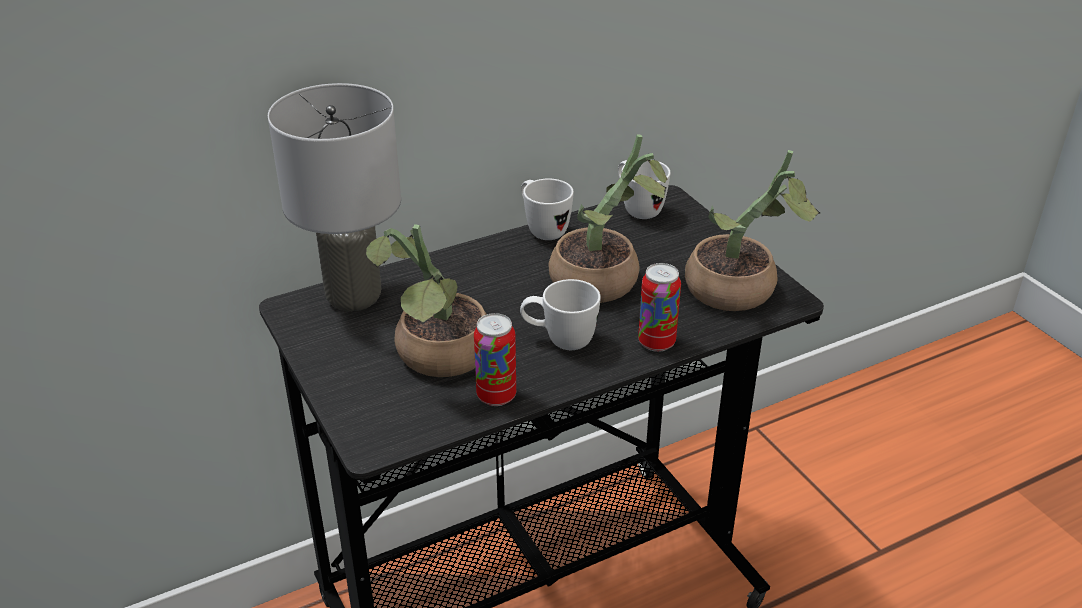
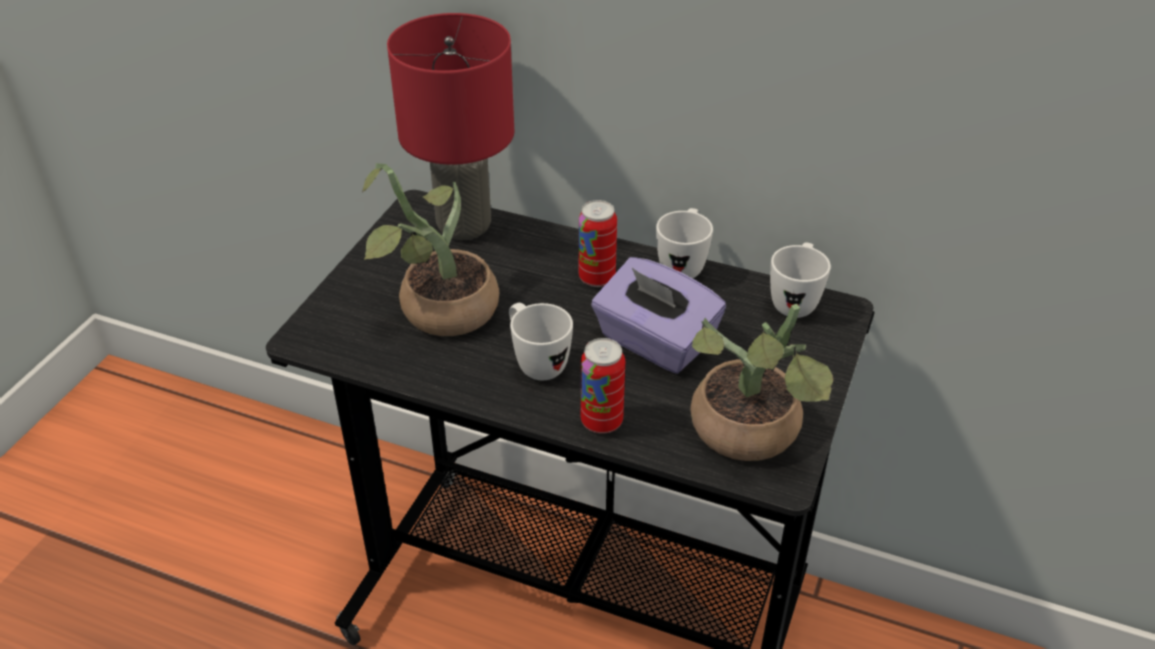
camera: 50 degrees right, 5 degrees up
(354, 296) = (467, 225): white table lamp -> red table lamp
(496, 396) = (424, 368): can -> can (597, 278)
(605, 281) = (654, 342): potted plant -> purple tissue box

